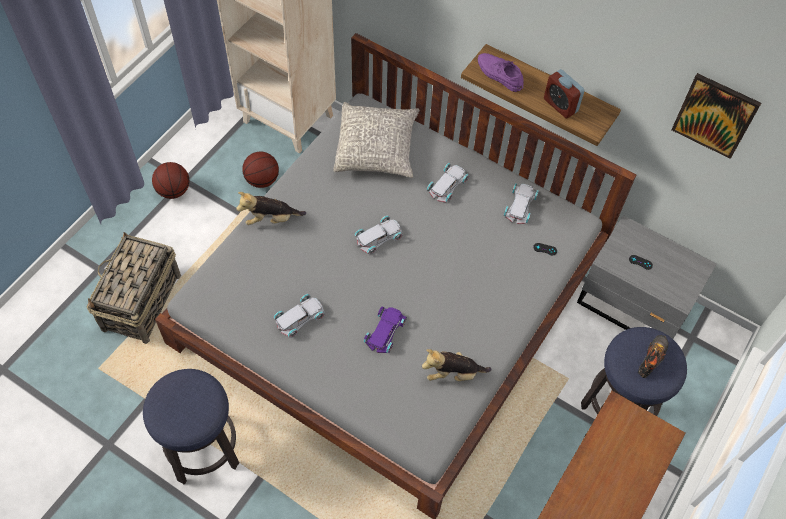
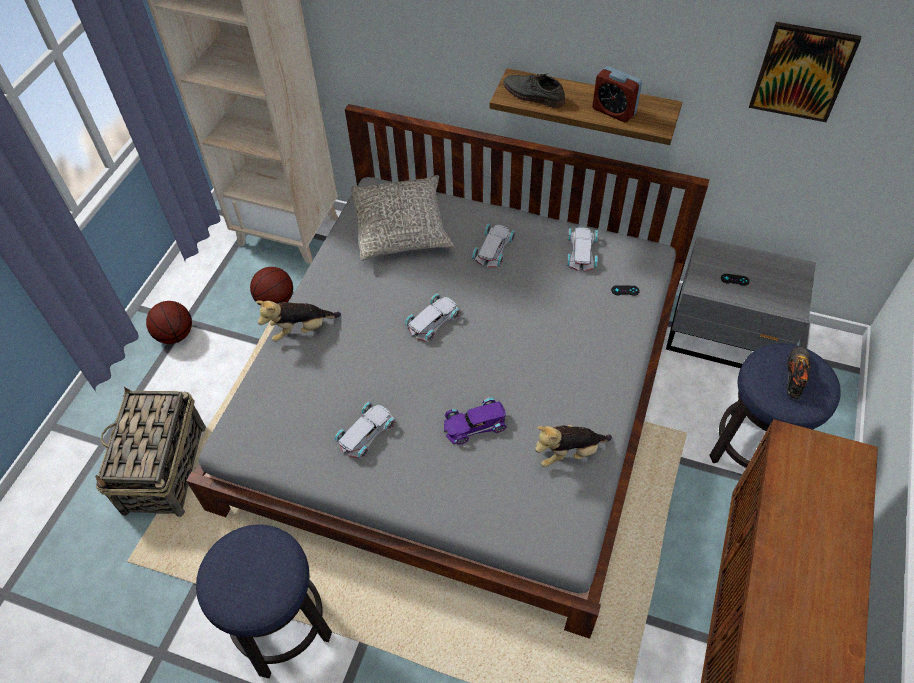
camera: 10 degrees left, 5 degrees down
(386, 331) = (474, 424): purple toy car -> purple toy car turned 120 degrees counterclockwise
(499, 74) = (533, 95): purple shoe -> grey shoe

